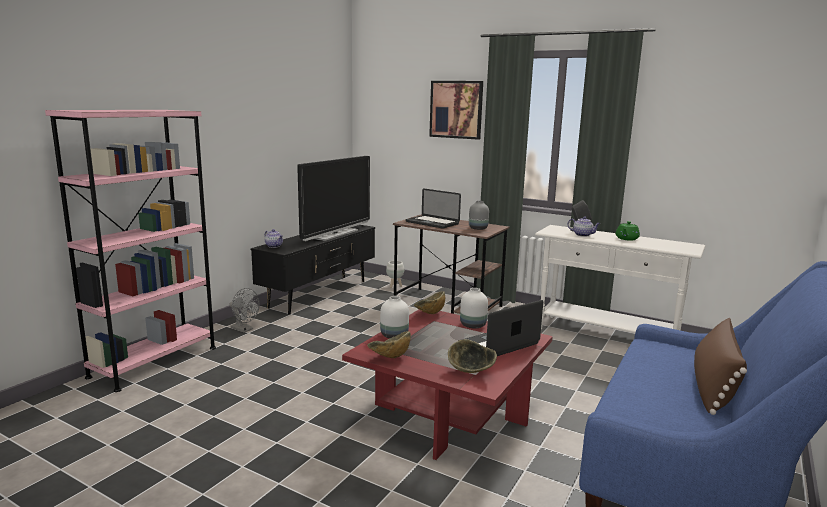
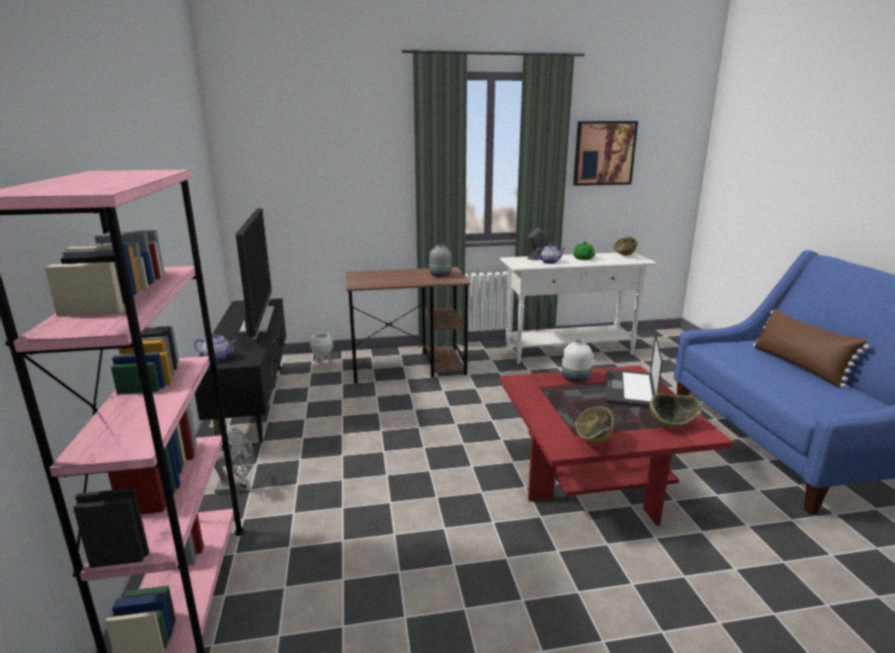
camera: 40 degrees left, 5 degrees up
(393, 335) = (545, 417): white vase -> none
(429, 314) = (522, 381): bowl -> bowl (625, 256)
(432, 223) = (384, 279): laptop -> none
(456, 109) = (369, 141): picture -> picture (604, 153)

